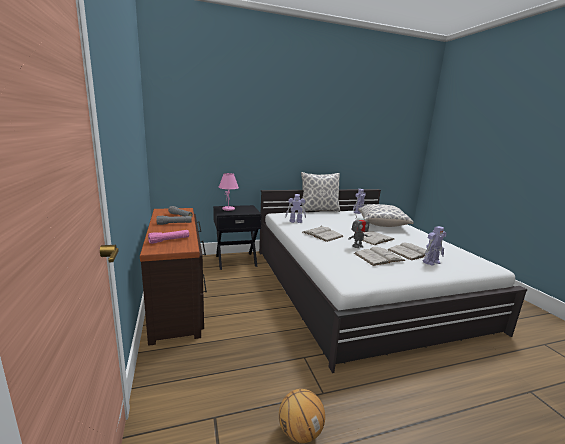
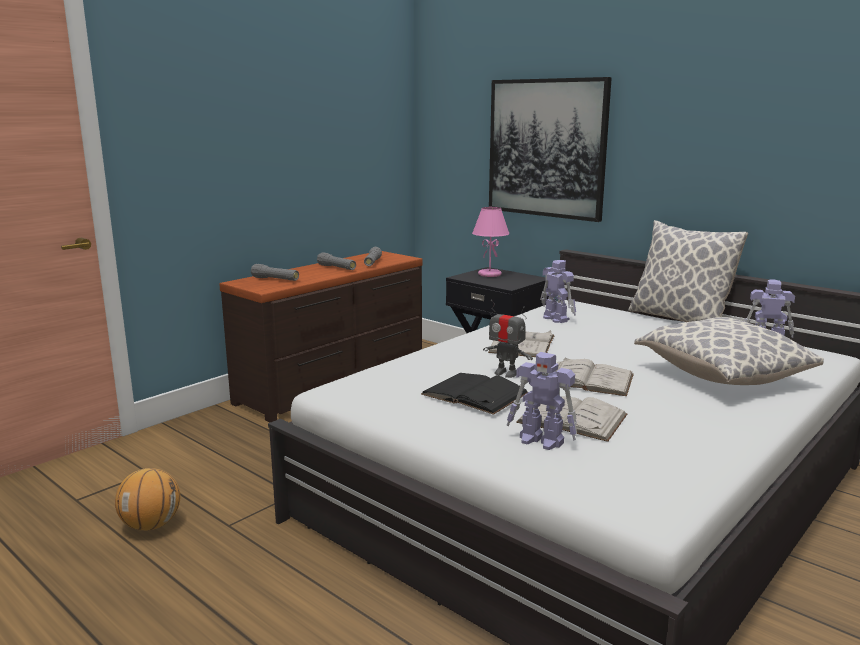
camera: 60 degrees right, 0 degrees up
(169, 240) = (275, 279): pink flashlight -> grey flashlight
(245, 141) = (546, 148): none -> picture
(379, 257) = (474, 393): white book -> black book

